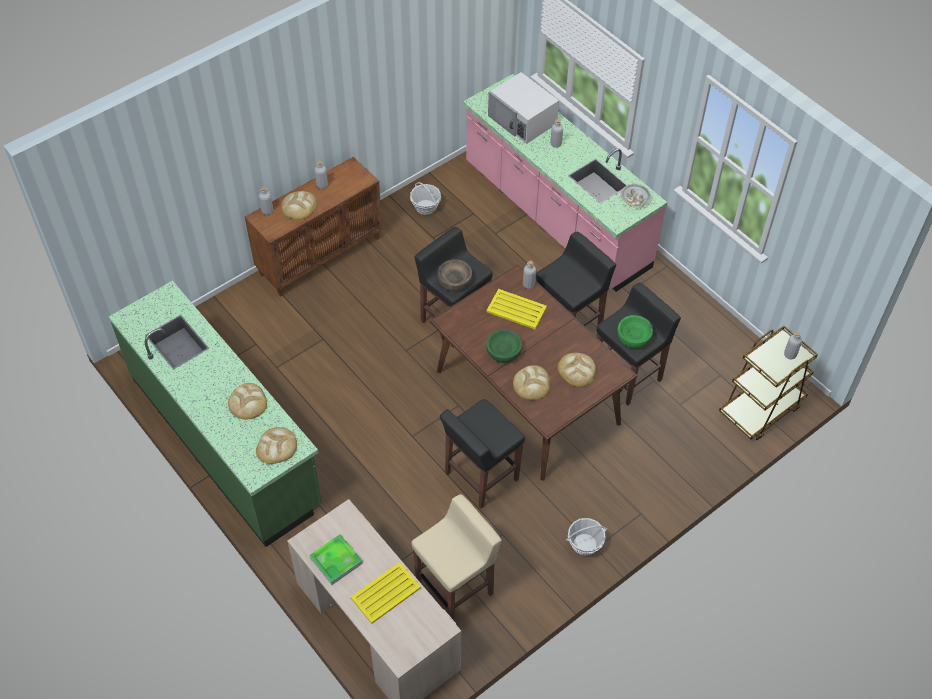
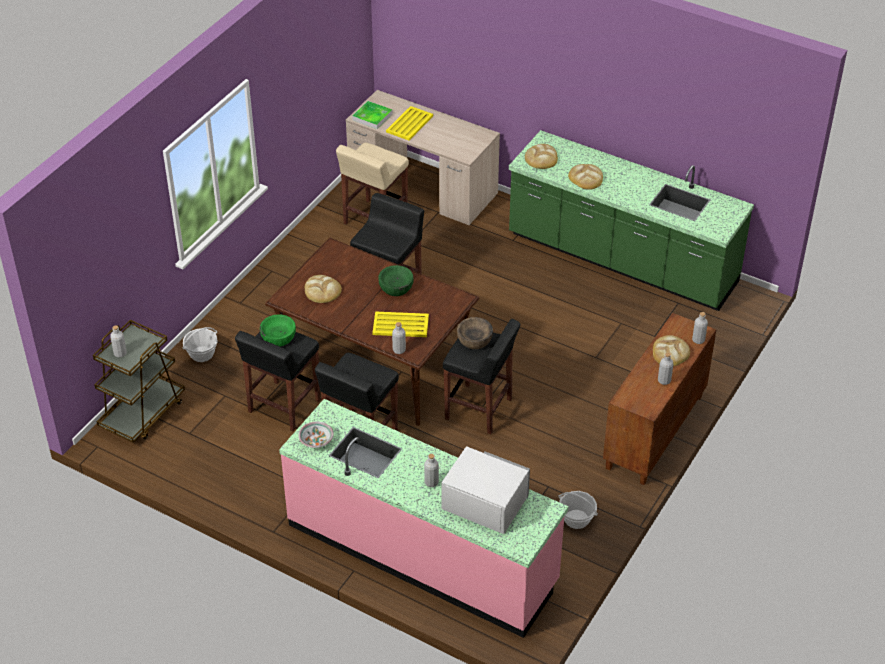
camera: 160 degrees right, 10 degrees down
(336, 561) = (456, 131): tray -> tray (372, 117)
(532, 384) = (359, 270): bread -> none
(584, 544) = (281, 271): basket -> basket (202, 354)

